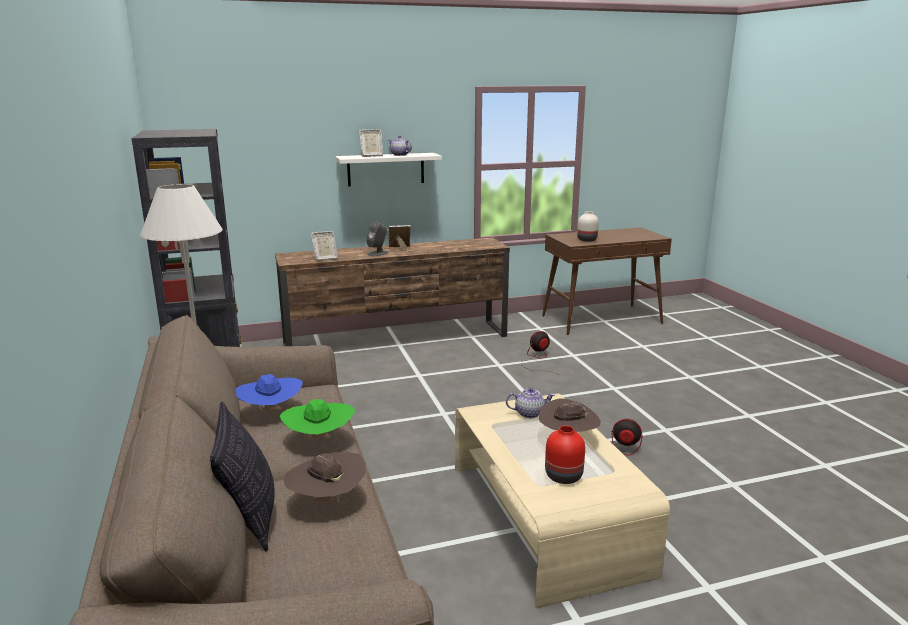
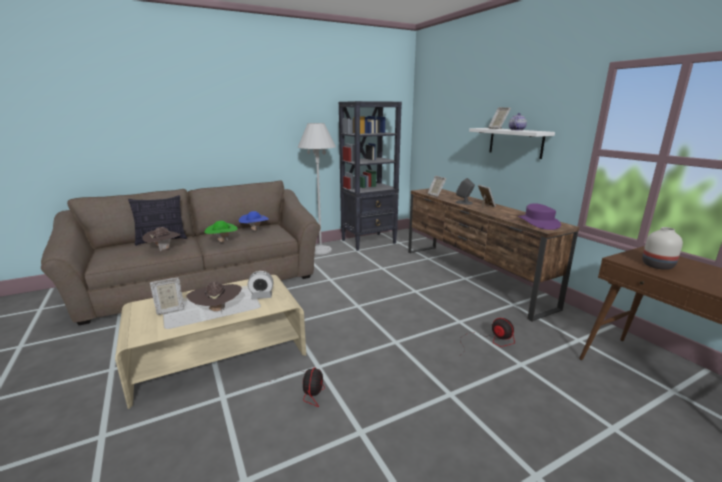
camera: 80 degrees right, 0 degrees up
(475, 244) = (538, 222): none -> purple hat
(529, 413) = (261, 296): teapot -> alarm clock
(562, 476) = (169, 309): red vase -> picture frame

